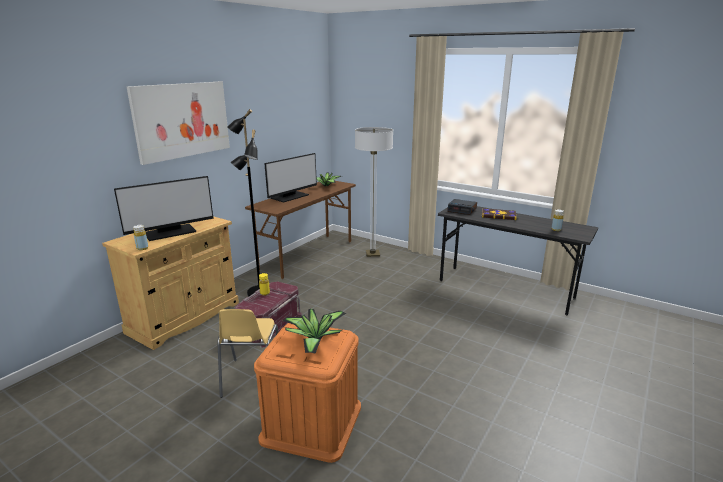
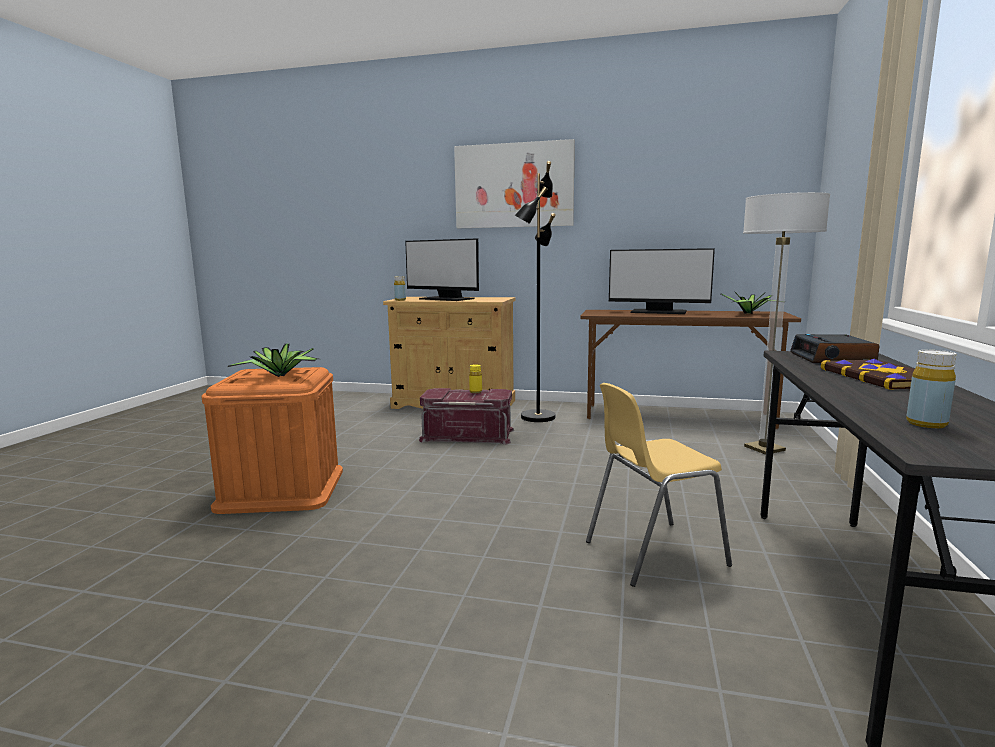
camera: 70 degrees right, 10 degrees down
(251, 378) = (357, 449): yellow chair -> yellow chair (653, 553)

